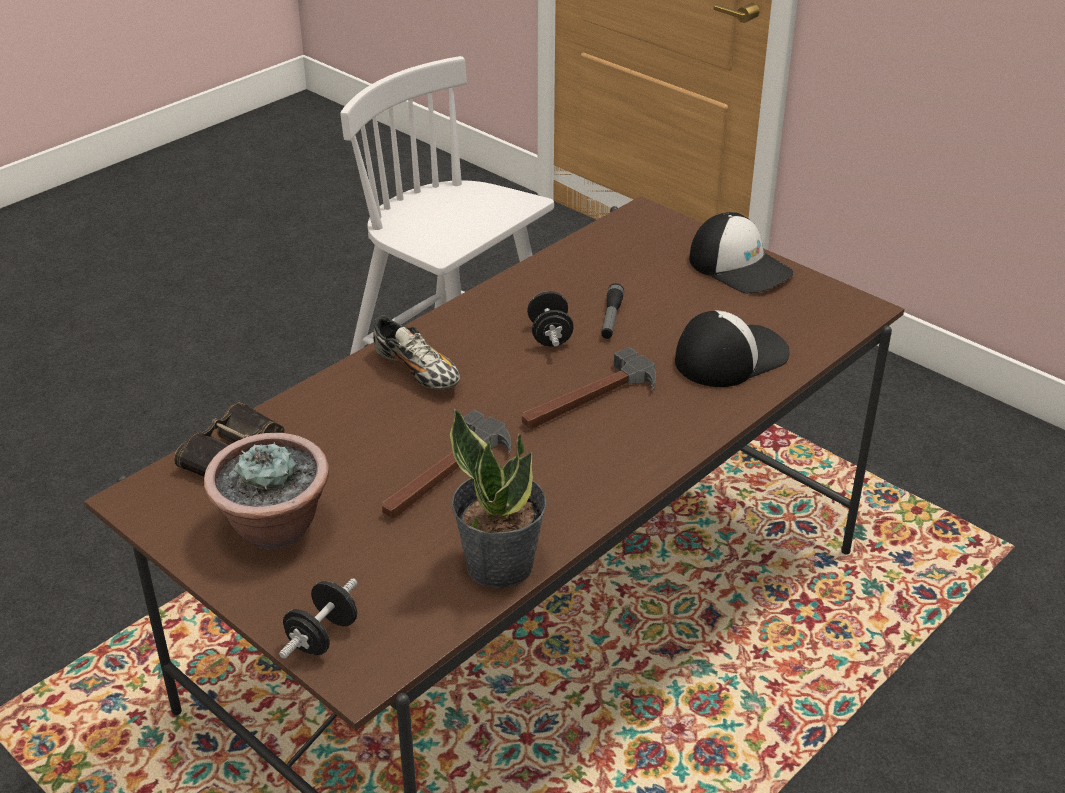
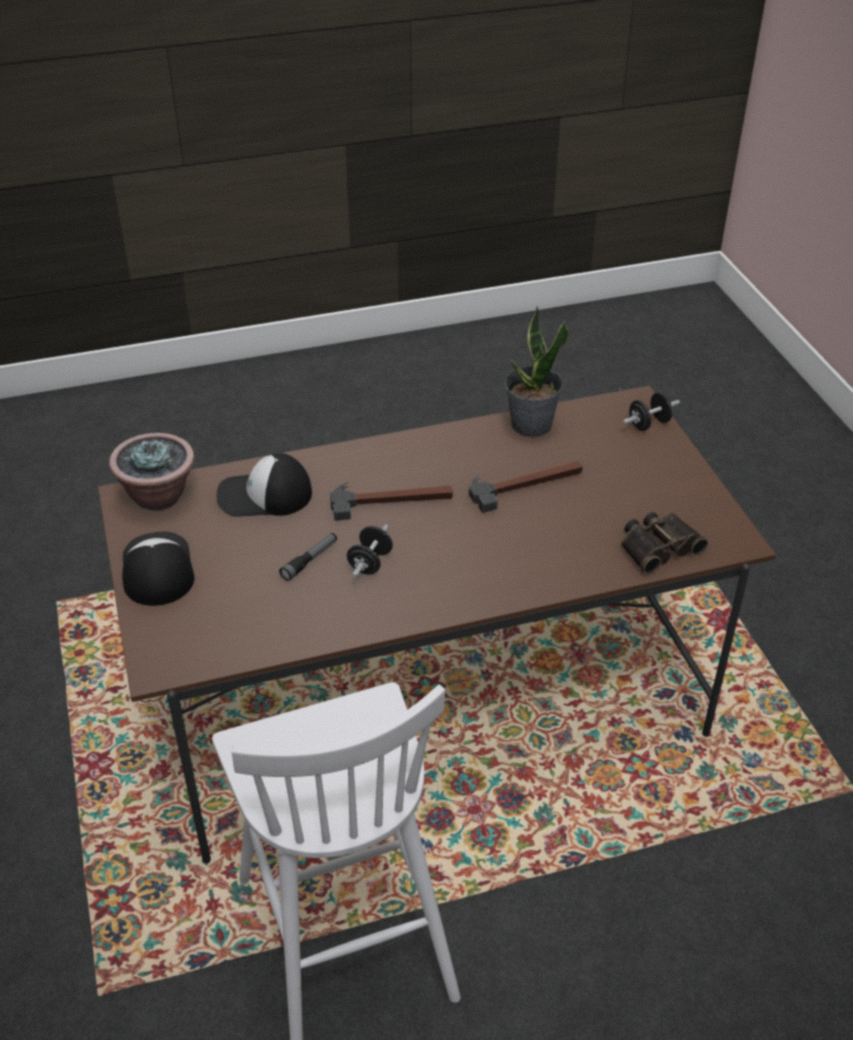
camera: 150 degrees left, 5 degrees up
(275, 529) = (652, 489): potted plant -> potted plant (159, 496)
(417, 372) = (493, 569): shoe -> none

